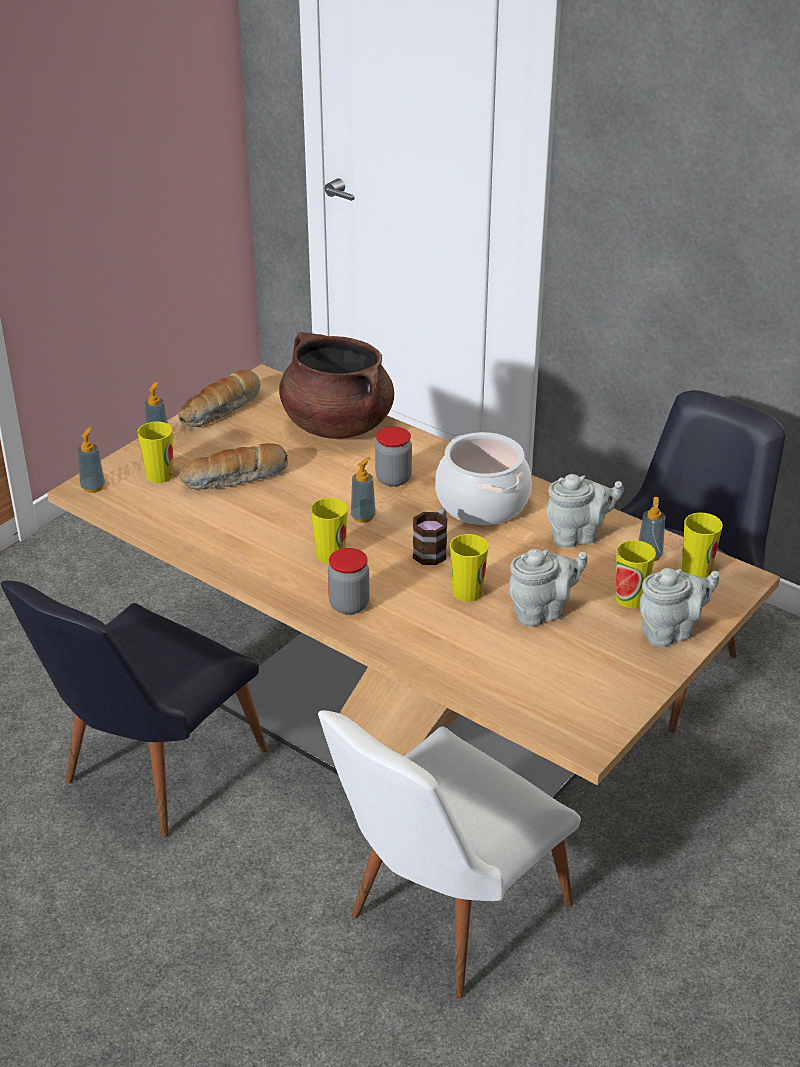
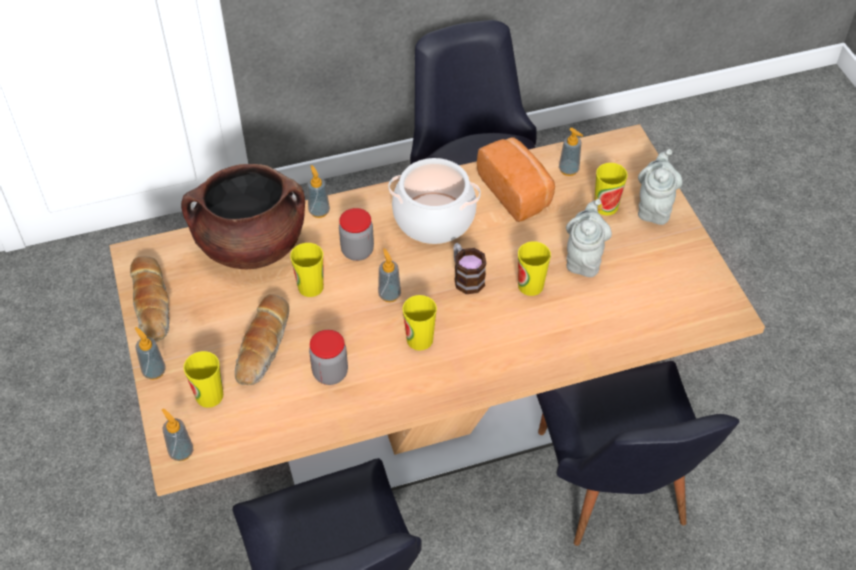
camera: 55 degrees left, 15 degrees up
(349, 605) = (490, 361): jar -> jar (330, 373)
(414, 440) = (319, 211): none -> soap dispenser
(442, 919) = (614, 493): white chair -> black chair
(578, 535) = (517, 191): grey teapot -> bread
(696, 570) = (602, 157): cup -> cup (310, 287)

